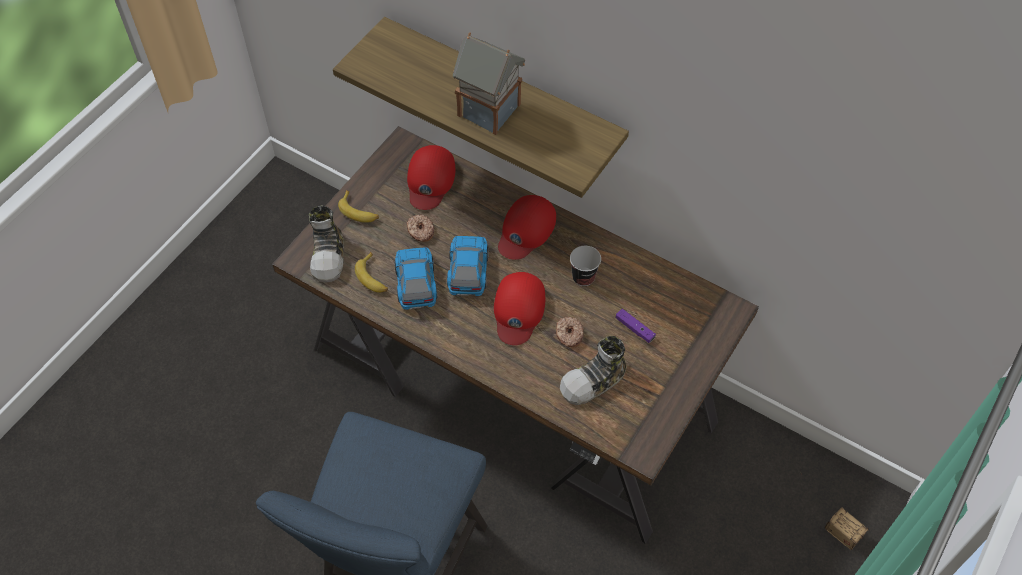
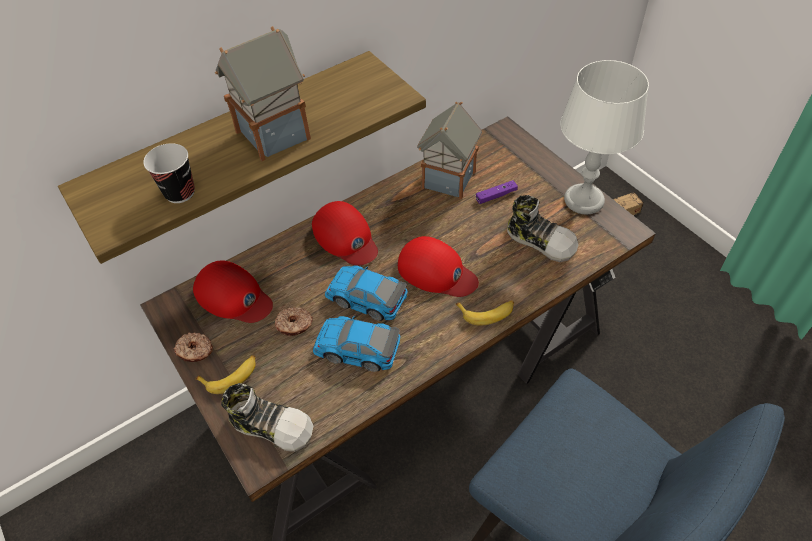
camera: 65 degrees left, 5 degrees down
(373, 277) = (330, 388): banana -> banana (487, 312)
(568, 335) = (482, 243): donut -> donut (195, 351)
(583, 277) = (423, 213): cup -> cup (180, 193)
(594, 381) = (541, 240): shoe -> shoe turned 45 degrees counterclockwise
(635, 284) = (448, 181): none -> toy house
(666, 406) = (584, 200): none -> white table lamp

